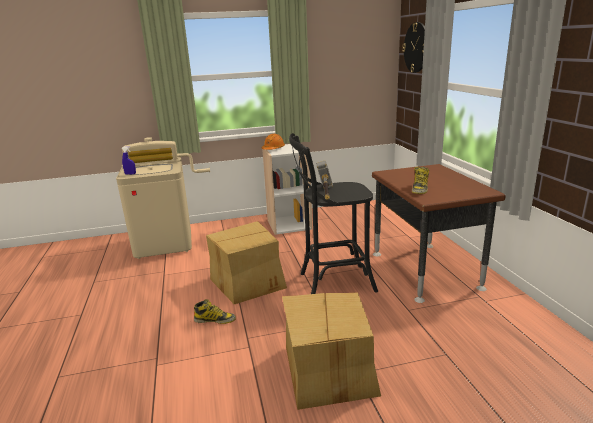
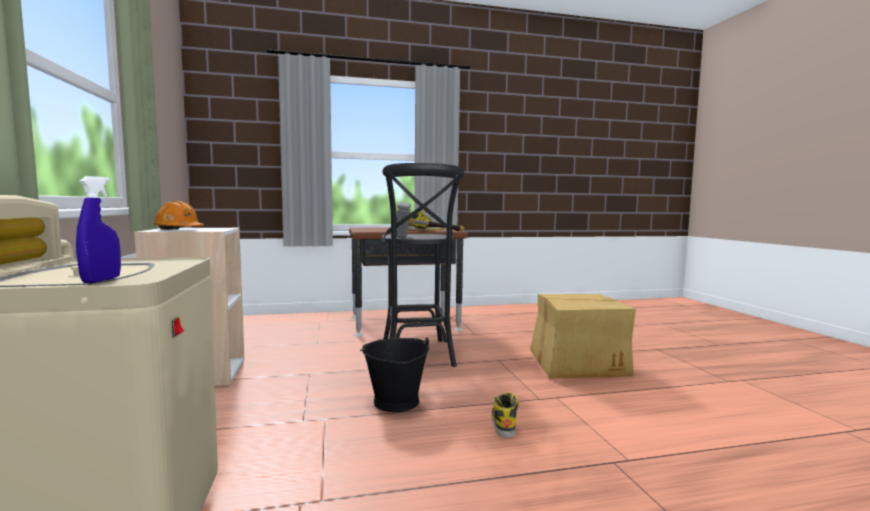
camera: 90 degrees left, 15 degrees down
(248, 281) = (395, 401): cardboard box -> black bucket
(416, 47) = (239, 112): wall clock -> none

